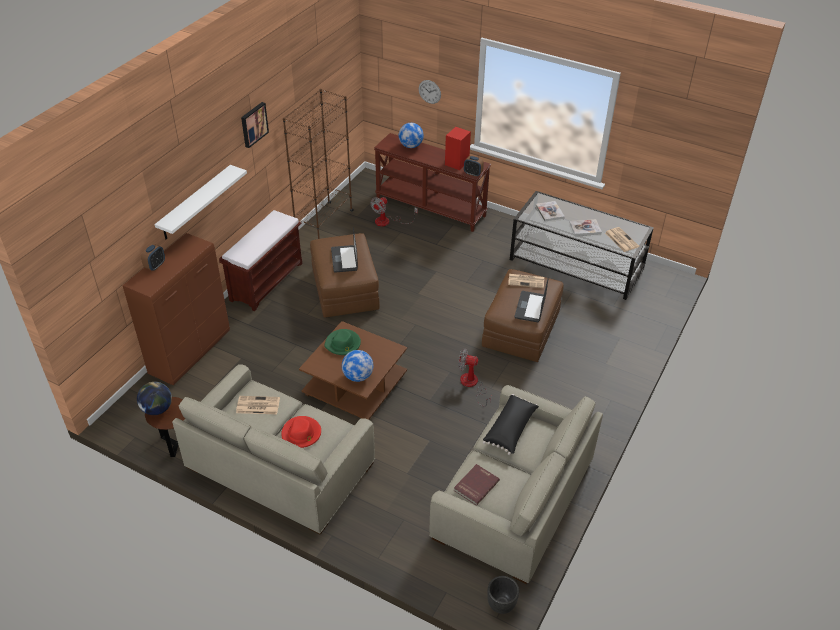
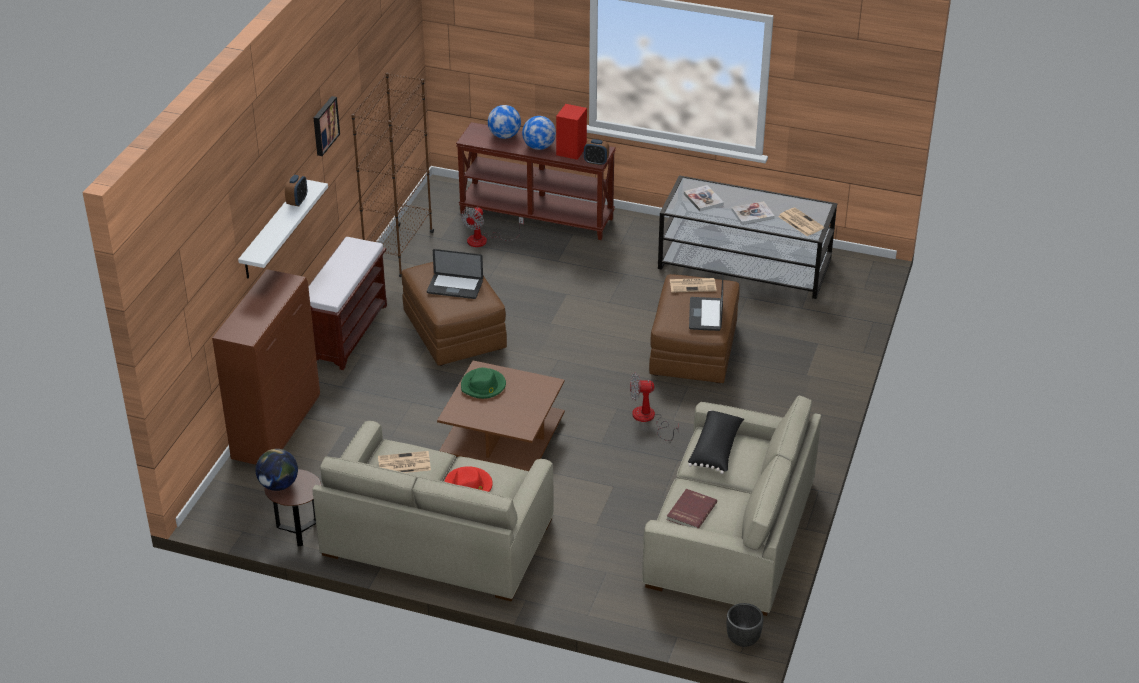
camera: 10 degrees left, 5 degrees down
(155, 266) = (244, 311): alarm clock -> alarm clock (297, 201)
(344, 259) = (455, 287): laptop -> laptop turned 60 degrees counterclockwise
(358, 376) = (514, 419): globe -> globe (539, 147)
(429, 91) = (523, 62): wall clock -> none

